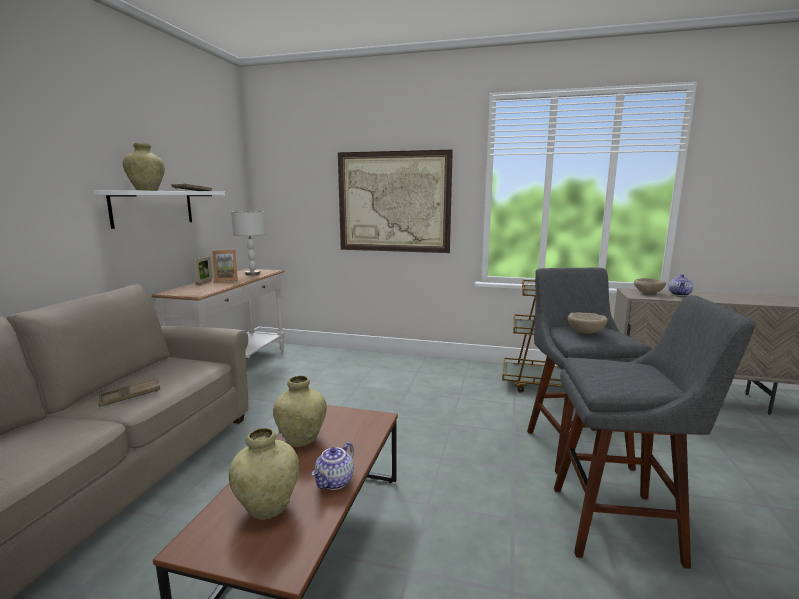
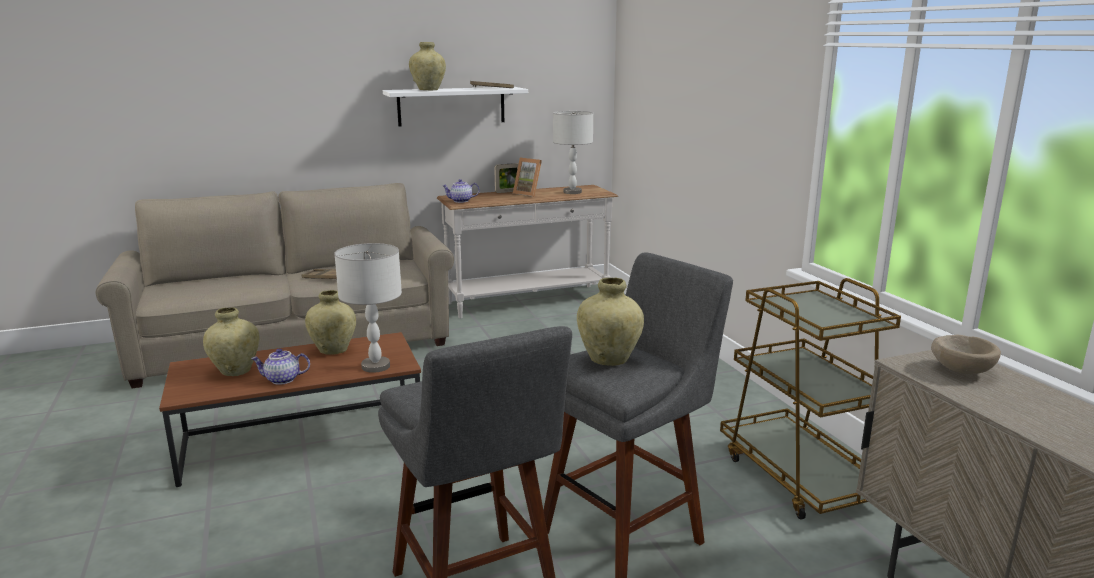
camera: 55 degrees right, 5 degrees up
(369, 429) = (376, 366): none -> grey table lamp
(393, 202) = (723, 115): picture -> none
(586, 332) = (609, 359): beige bowl -> beige vase
(680, 294) = (1020, 397): teapot -> teapot (461, 201)

